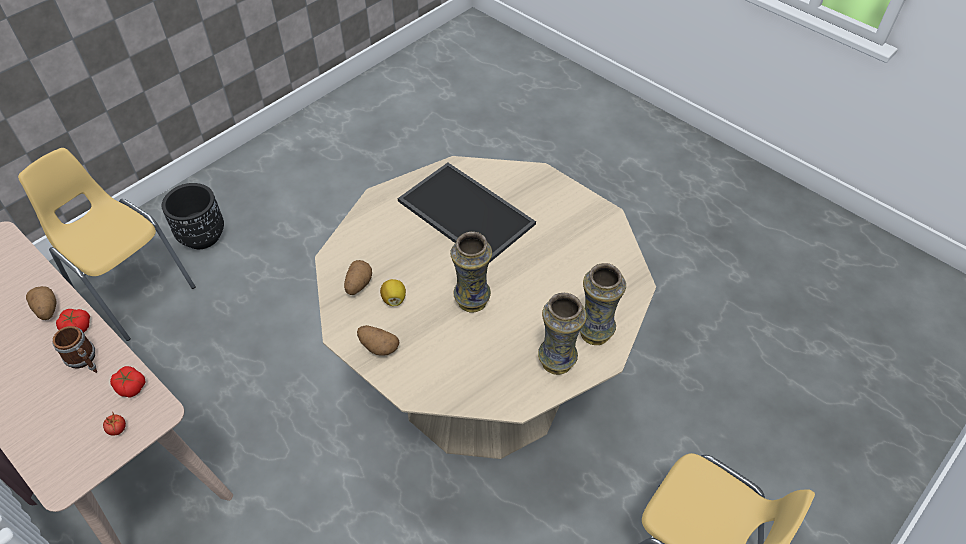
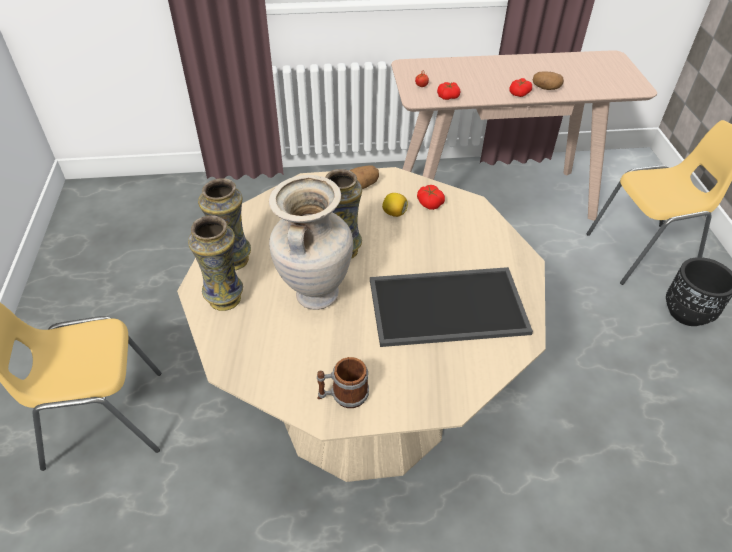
camera: 130 degrees right, 5 degrees down
(84, 360) = (487, 89): mug -> mug (343, 395)
(358, 284) = (429, 203): potato -> tomato
(533, 285) = (315, 295): none -> beige vase

